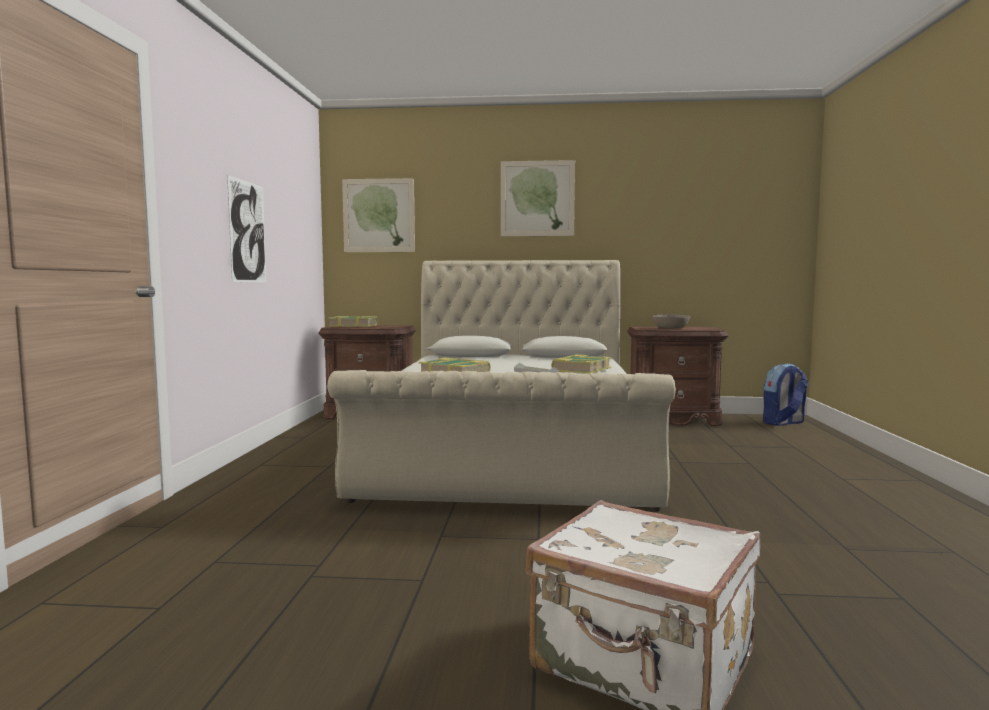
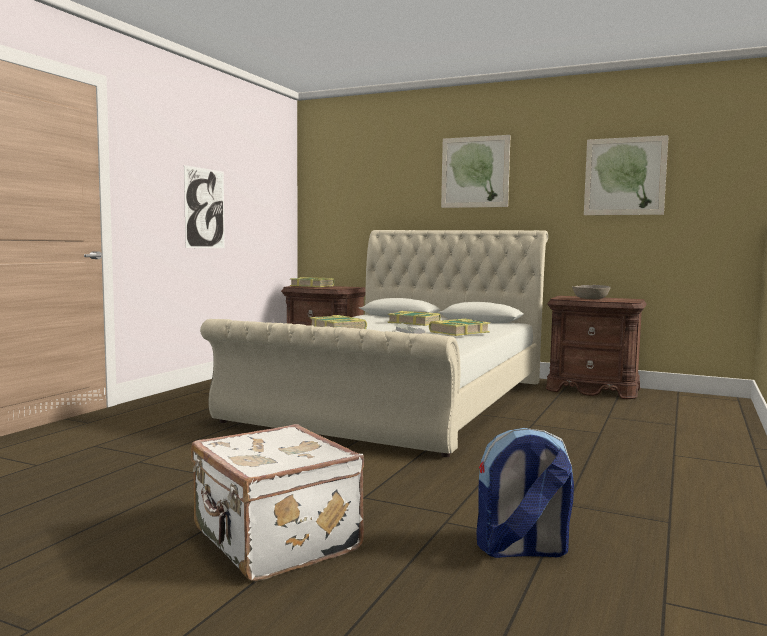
camera: 20 degrees right, 0 degrees up
(378, 215) = (340, 190): picture -> picture (624, 176)
(507, 362) = (414, 323): none -> book
(783, 423) = (707, 403): backpack -> backpack (522, 550)

